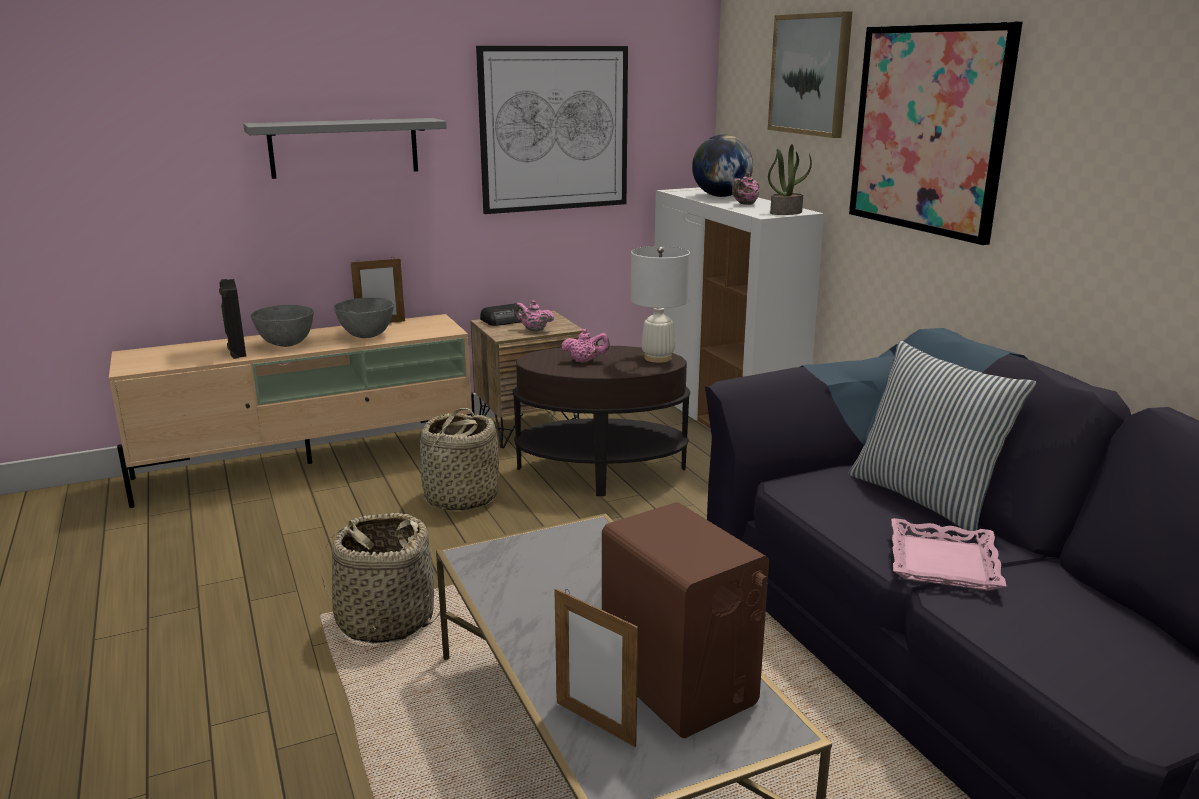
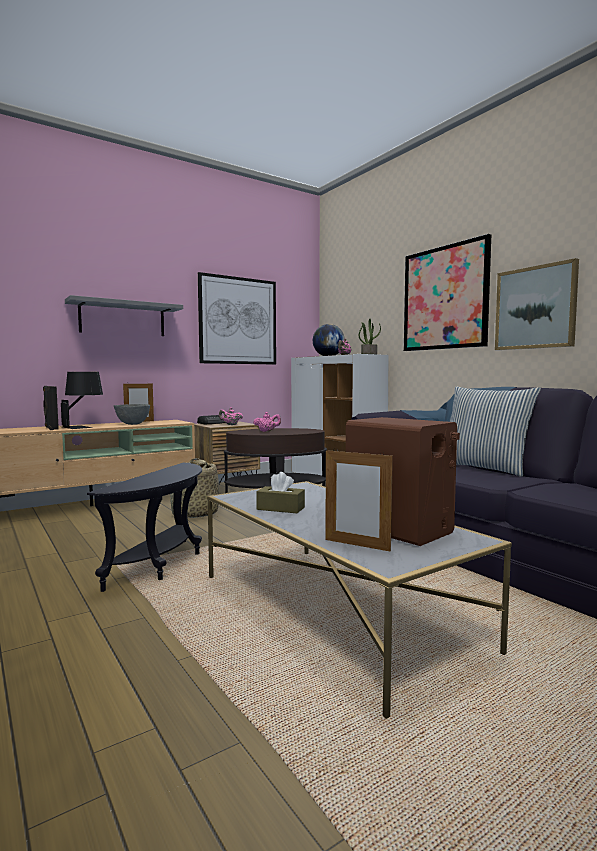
camera: 10 degrees left, 15 degrees down
(287, 344) = (83, 426): grey bowl -> black table lamp
(385, 620) = (163, 564): basket -> black side table
(529, 602) = (280, 508): none -> brown tissue box
(658, 358) = (307, 430): white table lamp -> none
(810, 74) = (374, 288): picture -> picture (535, 308)
(942, 562) = (515, 482): pink tray -> none

